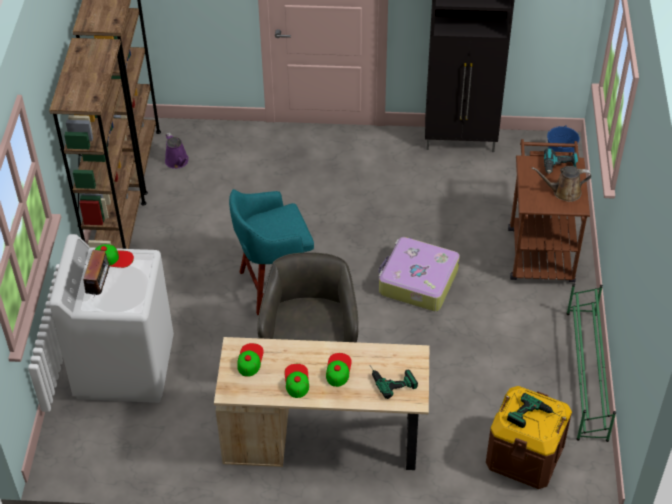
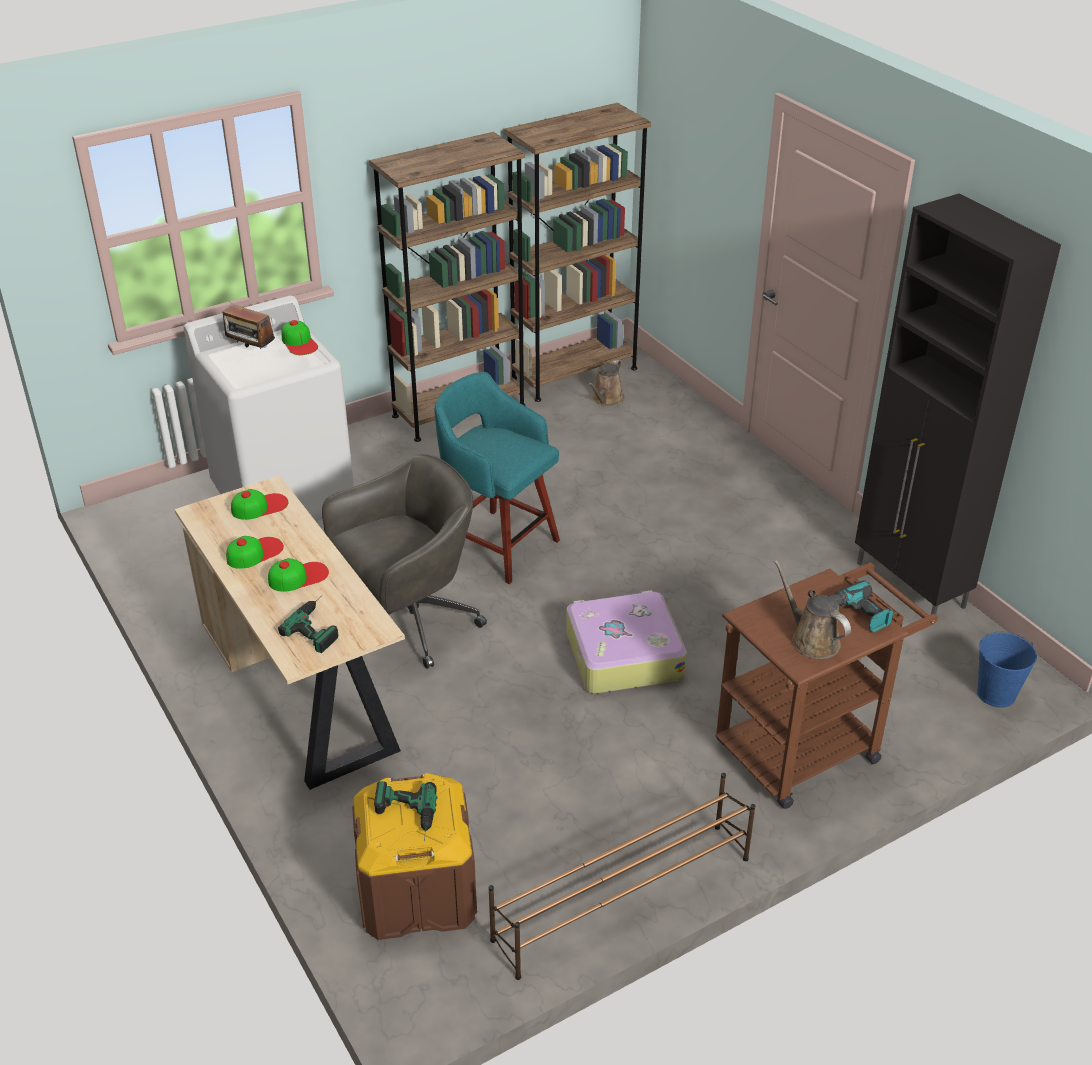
camera: 55 degrees right, 10 degrees down
(100, 286) = (251, 351): radio -> radio turned 60 degrees clockwise
(178, 162) = (606, 399): purple watering can -> brown watering can
(586, 375) = (621, 898): green shoe rack -> brown shoe rack

